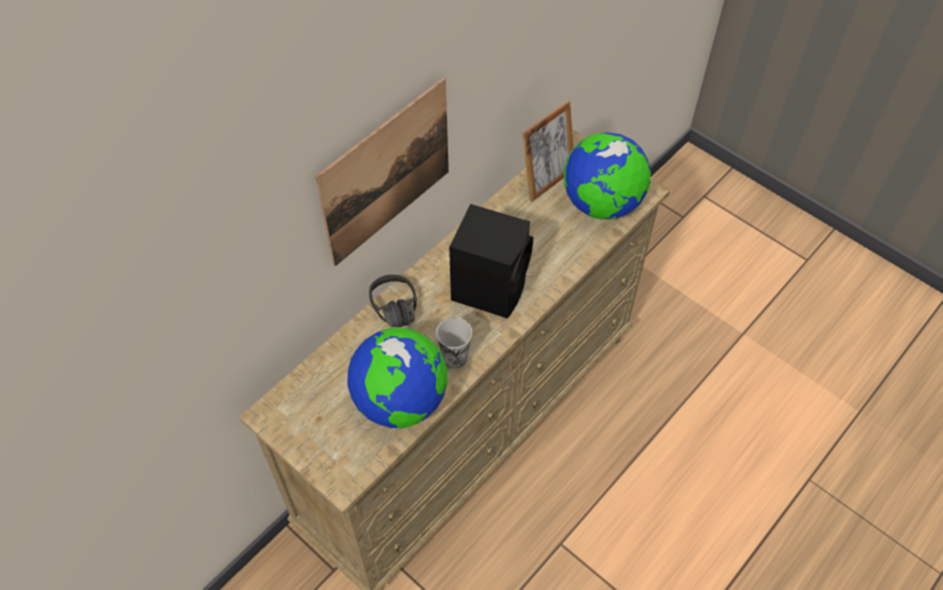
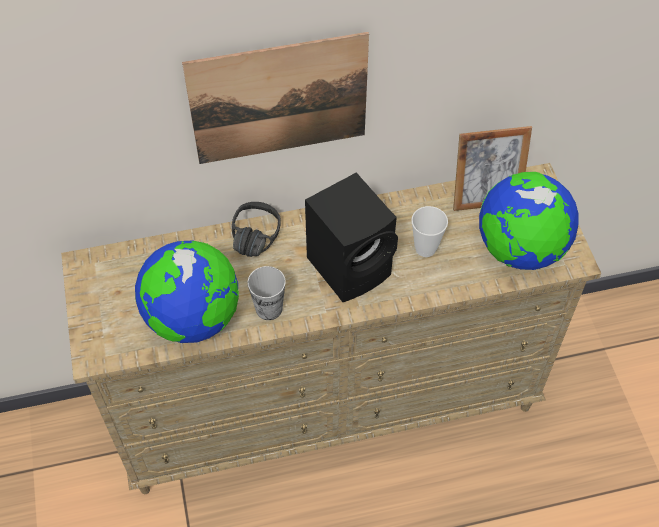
camera: 35 degrees right, 0 degrees up
(534, 242) = (425, 248): none -> cup

